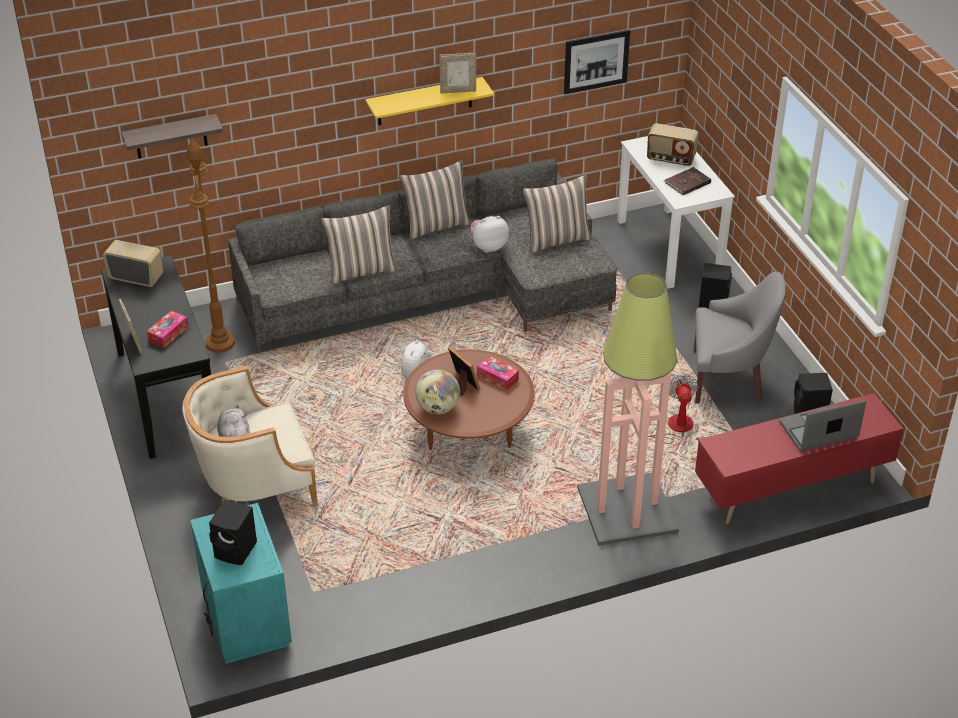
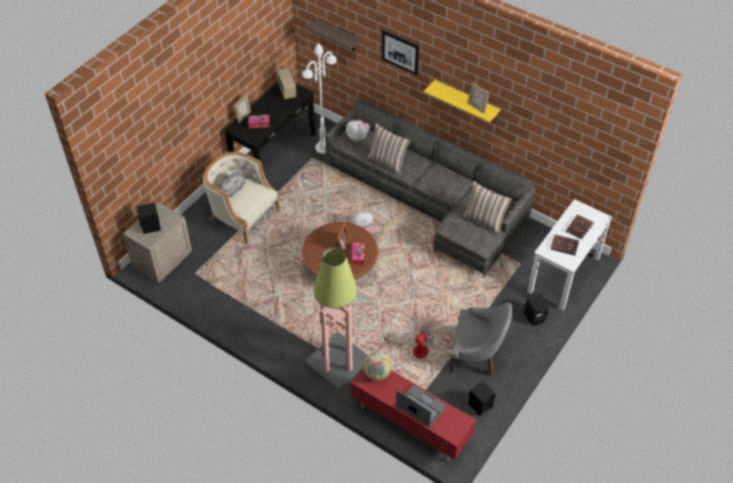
camera: 55 degrees right, 10 degrees up
(220, 343) = (323, 148): brown floor lamp -> white floor lamp
(244, 620) = (162, 260): turquoise nightstand -> beige nightstand
(436, 225) = (449, 169): pillow -> none
(438, 408) = (317, 245): globe -> globe (377, 374)
(488, 246) = (453, 197): plush toy -> plush toy (358, 137)
(596, 61) = (570, 144): picture -> picture (400, 52)
(670, 159) = (579, 227): radio -> brown book
(728, 378) = (476, 355): grey armchair -> grey armchair turned 45 degrees counterclockwise

